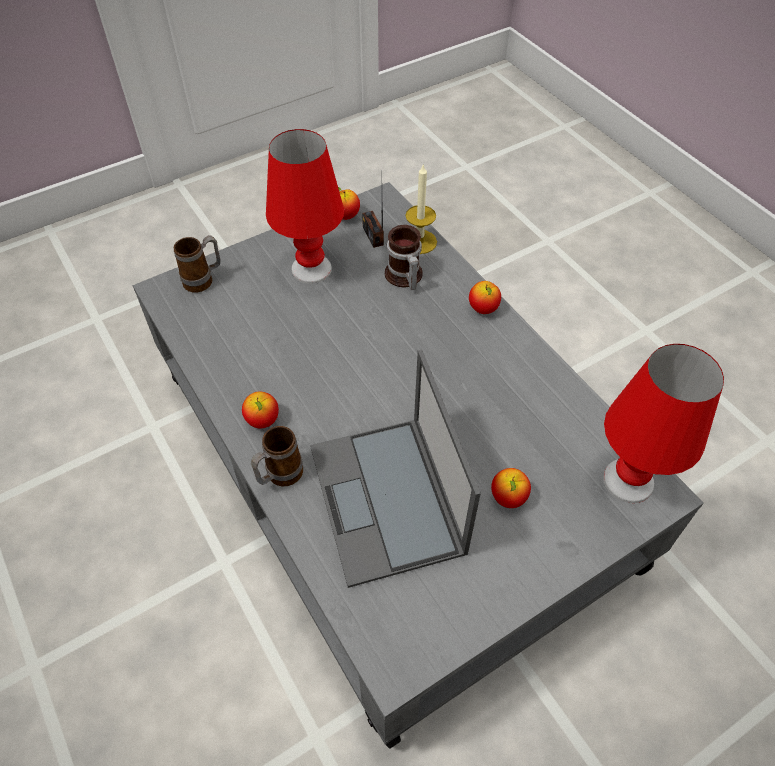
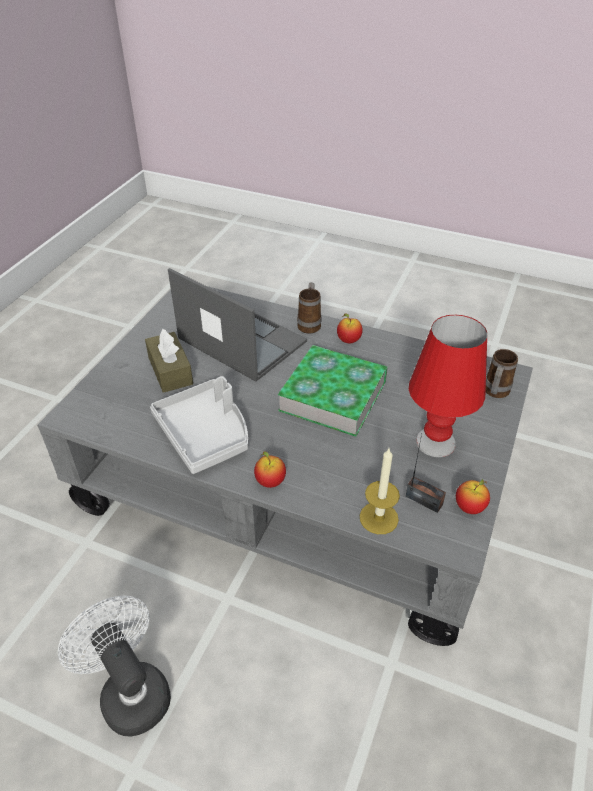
camera: 145 degrees right, 10 degrees down
(352, 359) = (333, 396): none -> book
(403, 277) = (359, 474): mug -> none
(508, 498) = (170, 371): apple -> brown tissue box
(514, 386) = (205, 434): none -> grey tray
(627, 480) = (95, 413): red table lamp -> none
(634, 374) = (130, 691): none -> white fan

